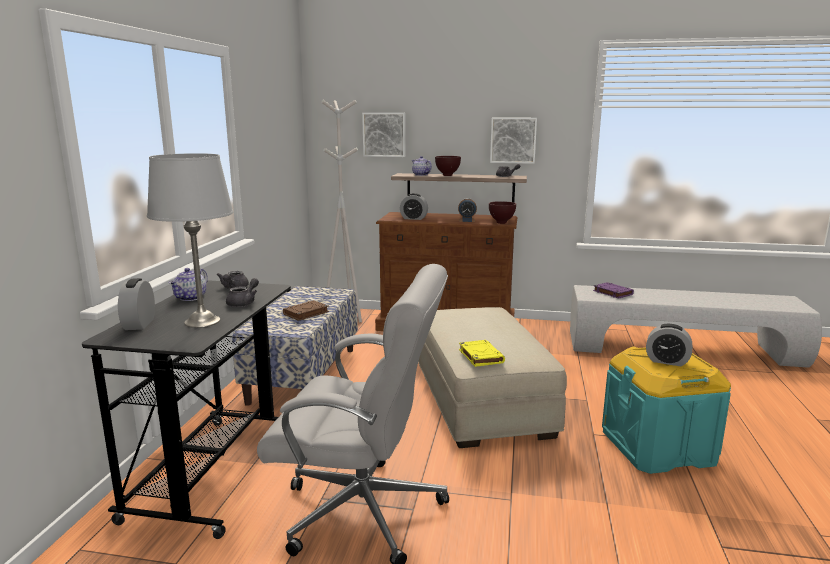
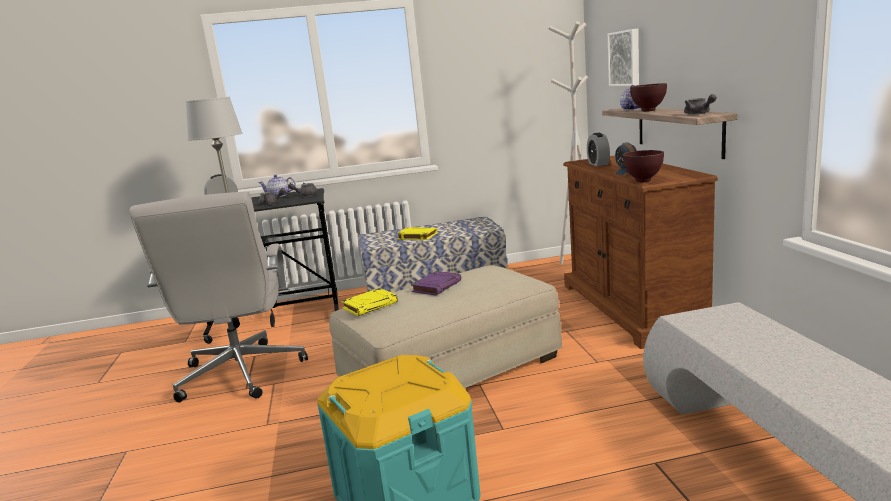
camera: 70 degrees right, 0 degrees up
(306, 313) = (417, 236): brown book -> yellow book
(513, 140) = (724, 56): picture -> none
(612, 292) = (742, 329): purple book -> purple book (437, 286)
(667, 361) = (384, 381): alarm clock -> none

